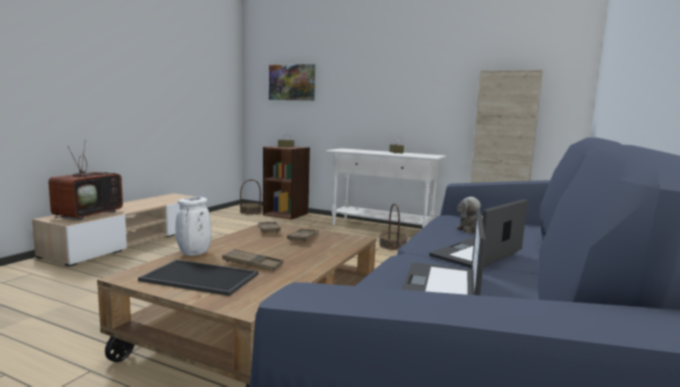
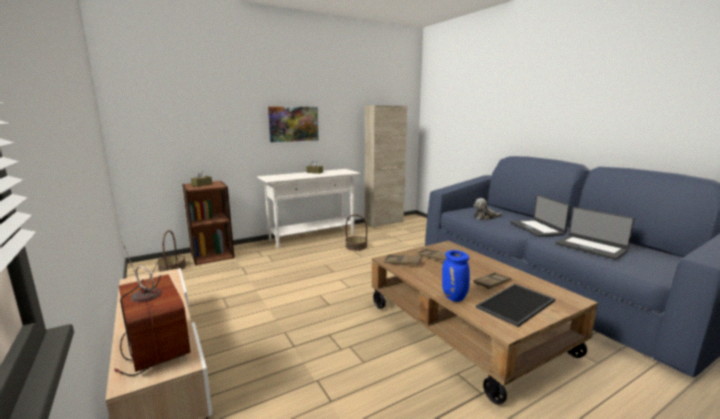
camera: 55 degrees left, 5 degrees up
(194, 253) = (454, 298): white vase -> blue vase
(292, 82) = (185, 112): picture -> picture (293, 124)

